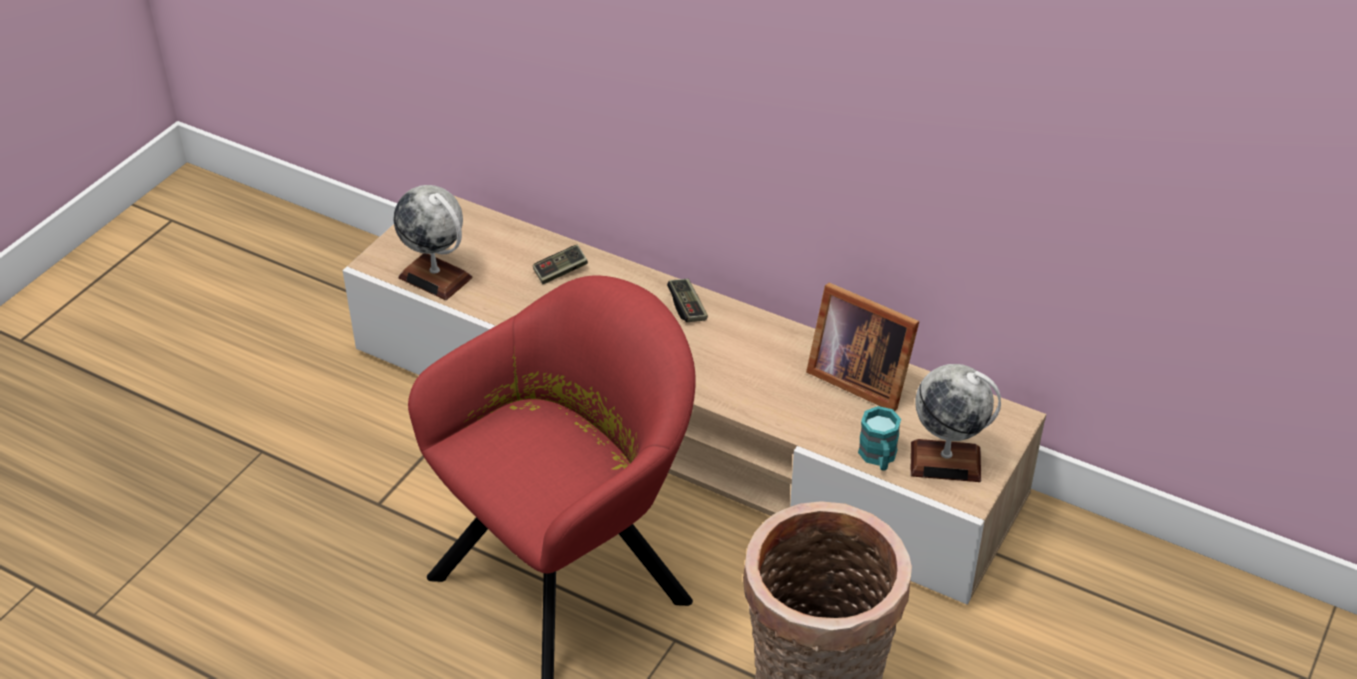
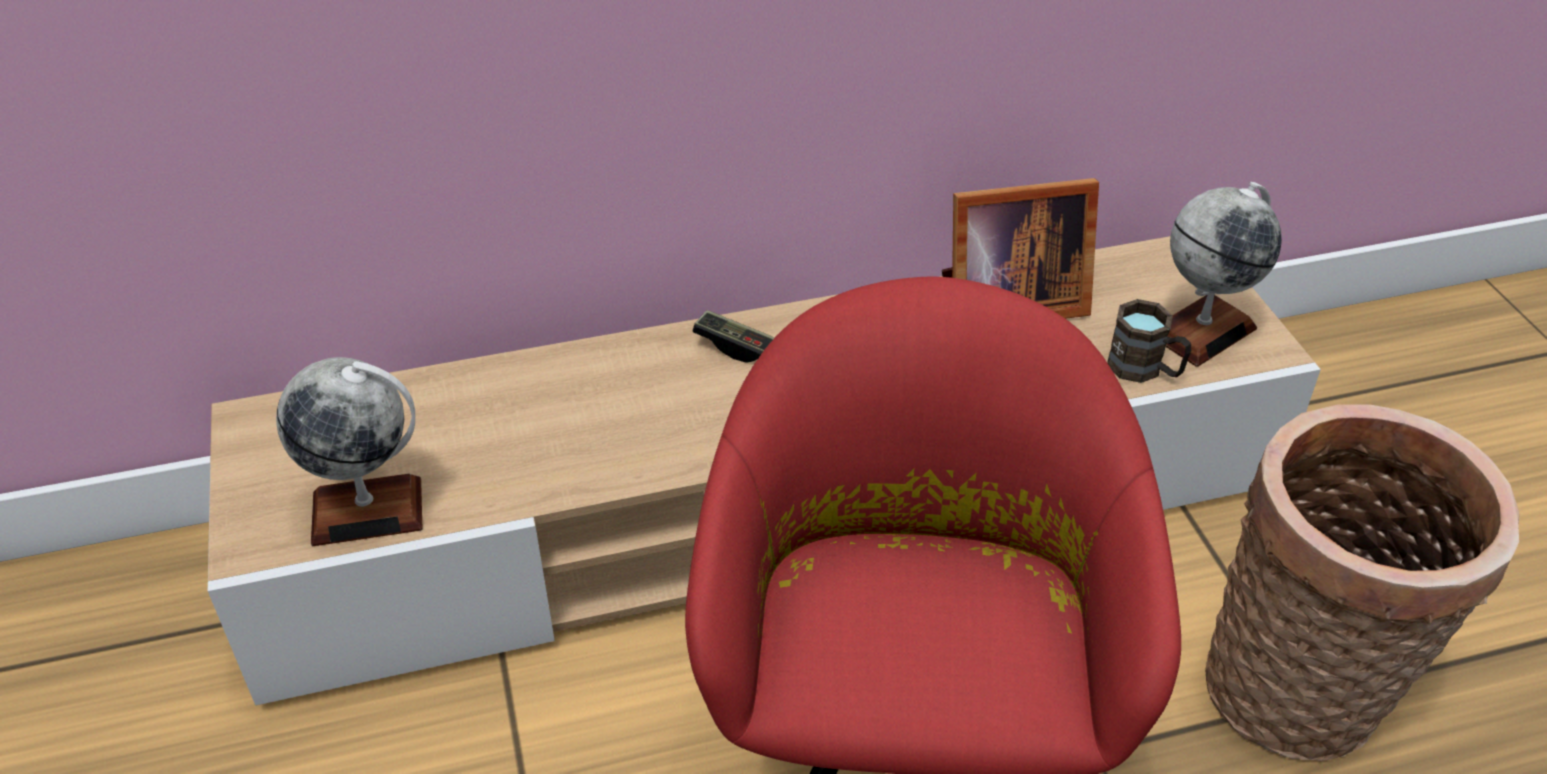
camera: 45 degrees left, 0 degrees up
(560, 271) = (529, 399): game controller -> none
(879, 458) = (1145, 369): turquoise mug -> brown mug

